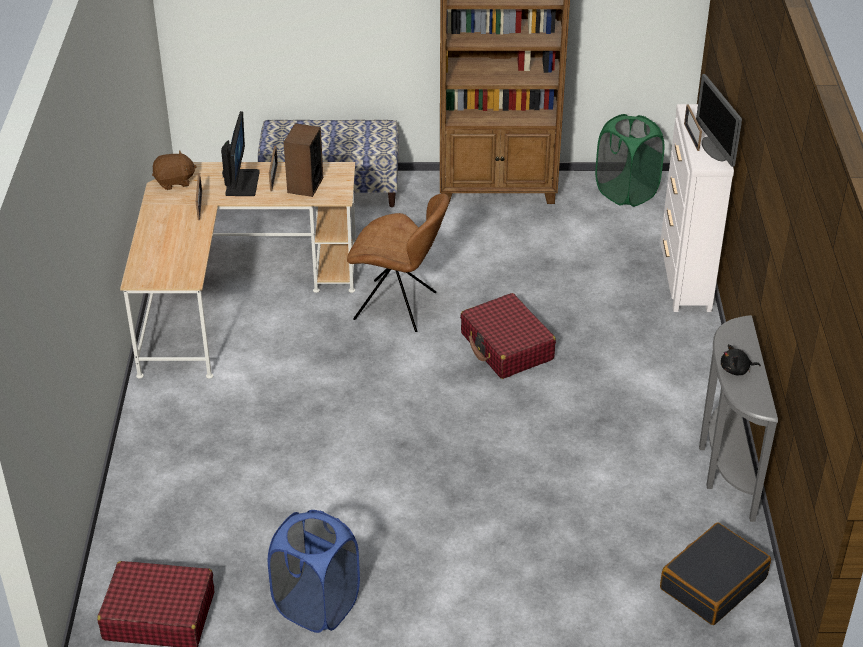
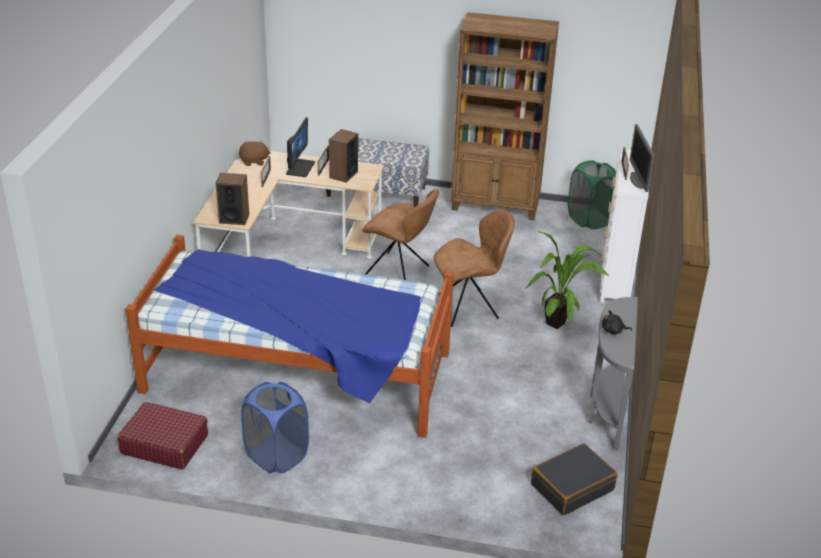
camera: 10 degrees right, 5 degrees down
(176, 275) = (234, 218): none -> speaker
(307, 480) = (297, 374): none -> bed
(506, 347) = (469, 308): red suitcase -> brown chair
(630, 354) = (558, 325): none -> potted plant

